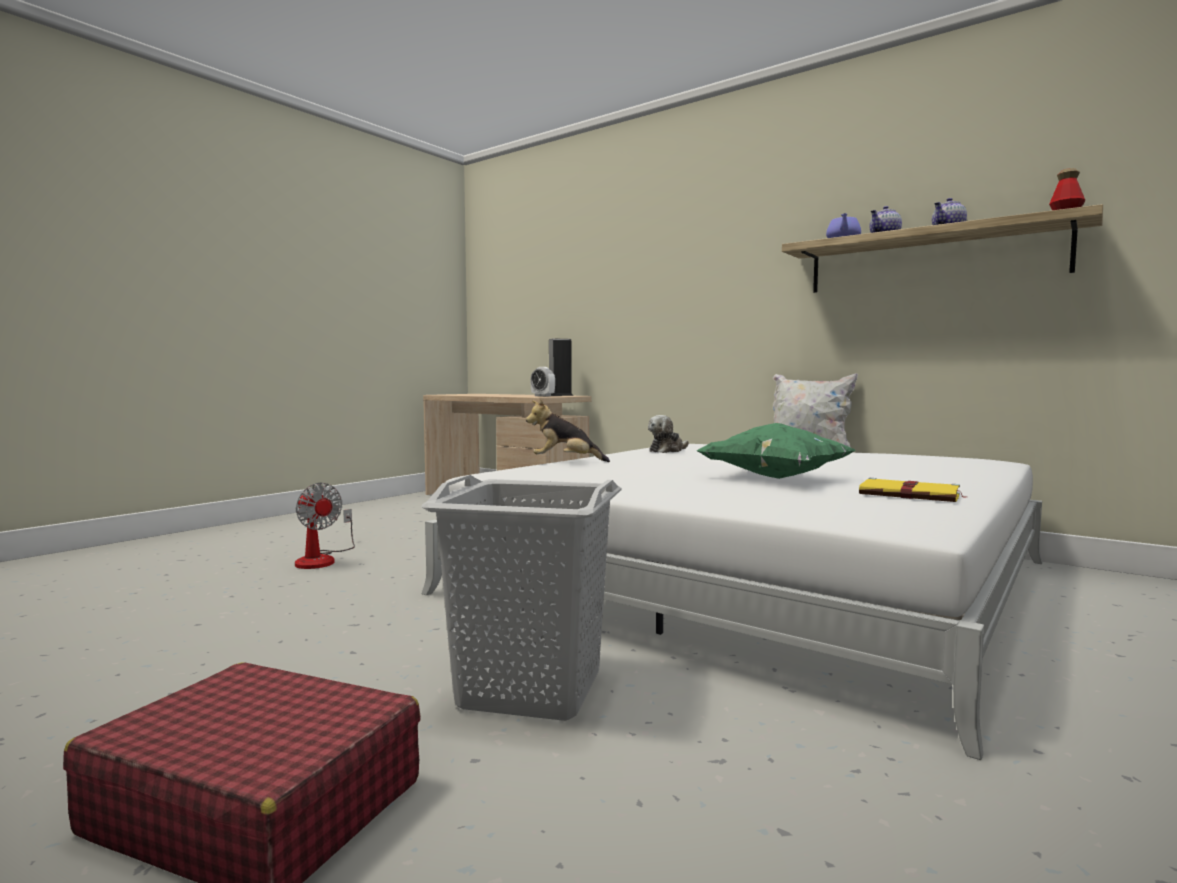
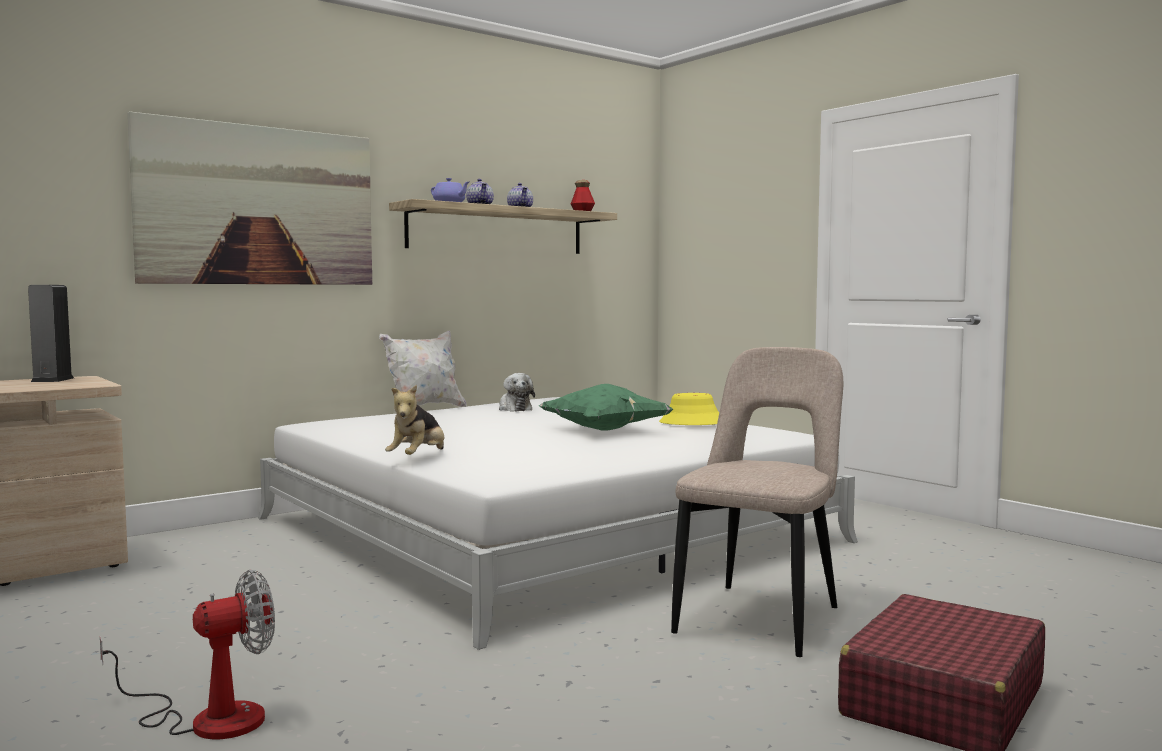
camera: 75 degrees left, 0 degrees up
(531, 689) = (762, 617): grey laundry basket -> beige chair
(542, 396) = (59, 383): alarm clock -> none
(667, 450) = (368, 432): plush toy -> plush toy (514, 408)
(691, 272) = (258, 206): none -> picture
(911, 495) = (692, 423): yellow book -> yellow hat

